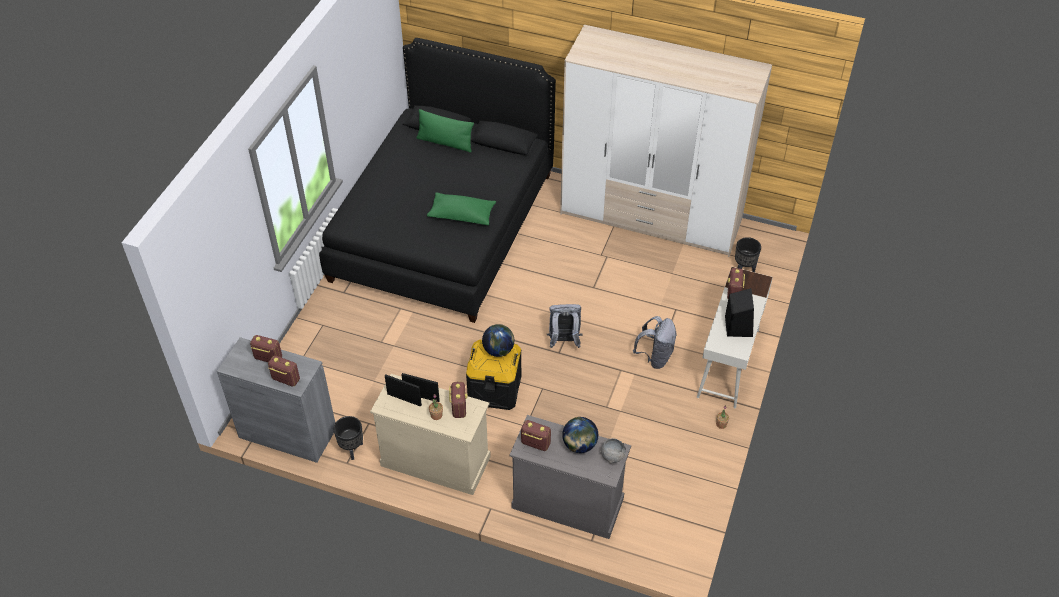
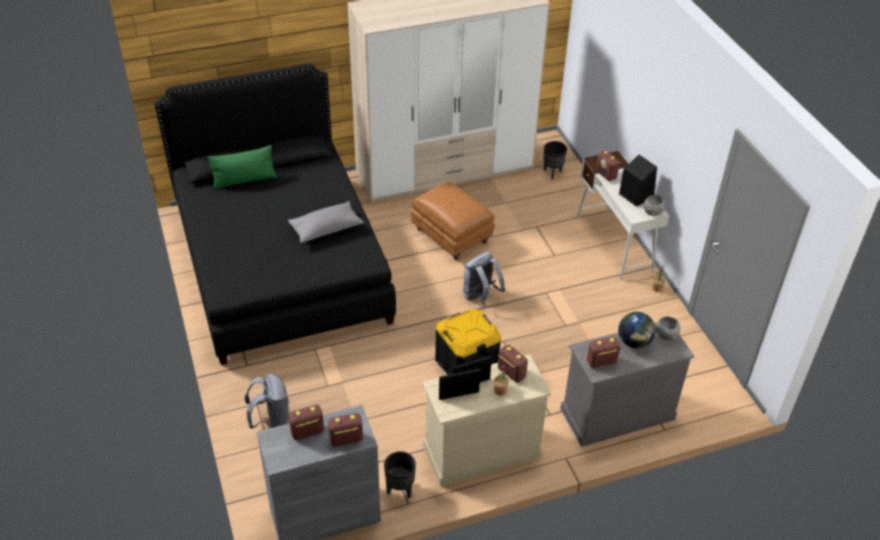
camera: 40 degrees left, 5 degrees down
(462, 215) = (326, 229): green pillow -> grey pillow
(498, 350) = (467, 320): globe -> none
(595, 278) = (452, 236): none -> brown ottoman
(655, 357) = (560, 269): grey backpack -> grey backpack (271, 421)
(736, 349) = (653, 212): none -> grey bowl

